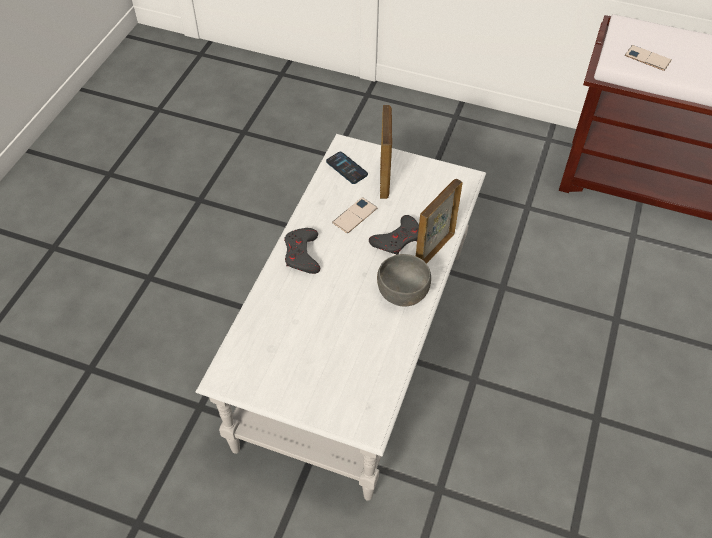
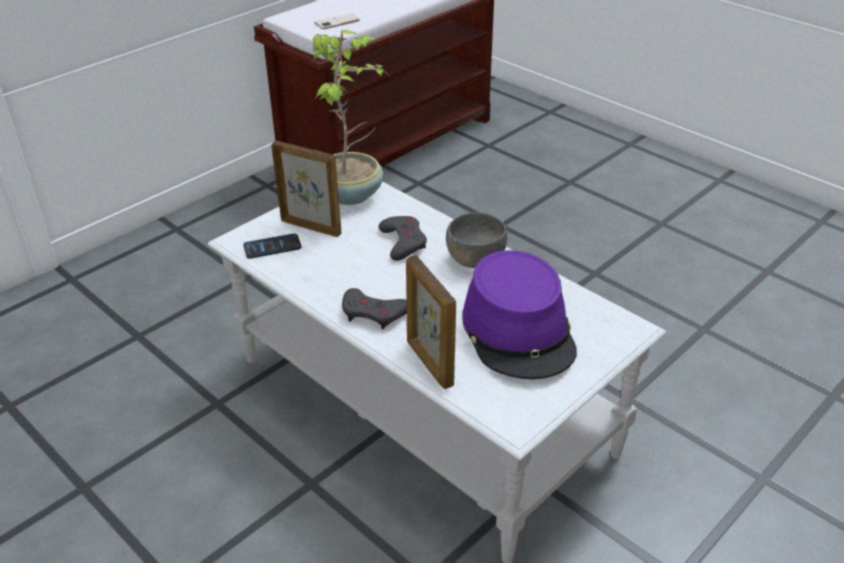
camera: 65 degrees left, 15 degrees down
(326, 349) = (519, 331): none -> purple hat
(355, 215) = (347, 260): phone -> none
(434, 249) = (433, 224): picture frame -> picture frame (429, 363)
(442, 184) = (351, 194): none -> potted plant

